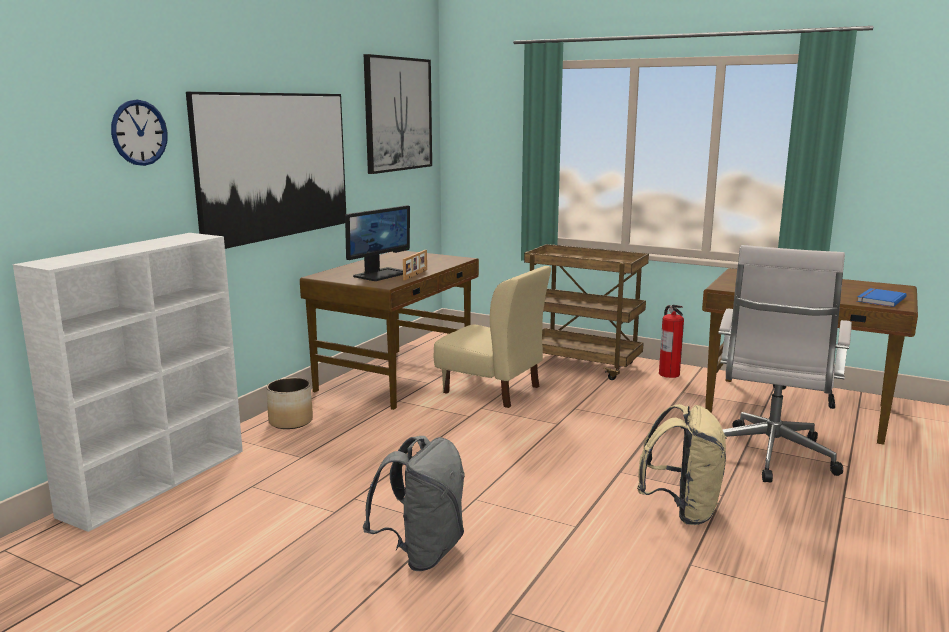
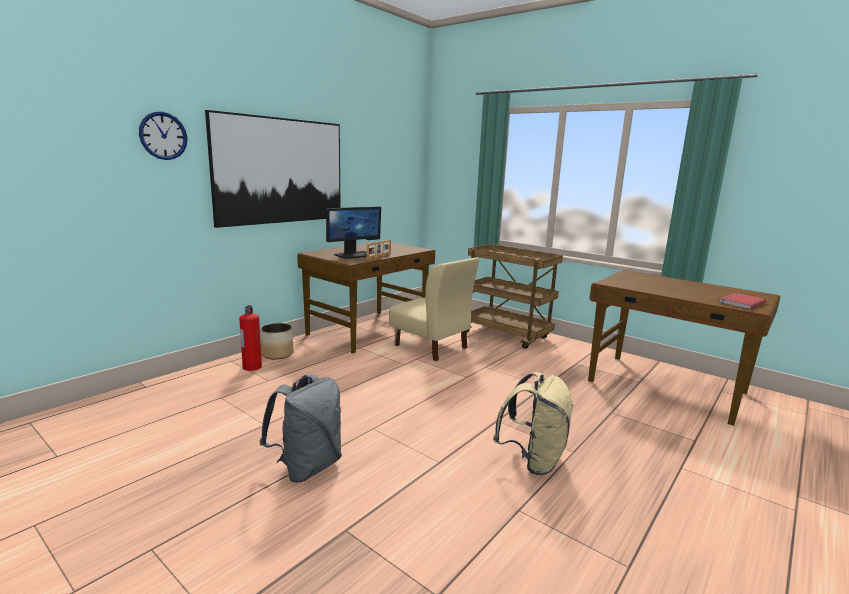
camera: 10 degrees right, 0 degrees up
(158, 480) = (162, 385): white bookcase -> none
(398, 114) = (389, 144): picture -> none
(668, 374) = (571, 348): fire extinguisher -> fire extinguisher (252, 366)
(770, 458) = (627, 425): white office chair -> none
(879, 299) = (740, 302): blue book -> red book

